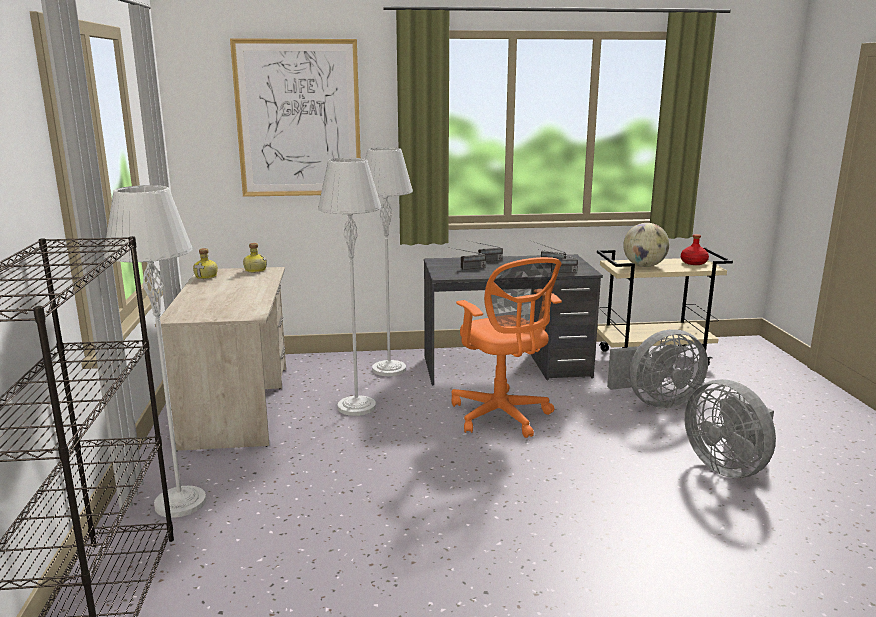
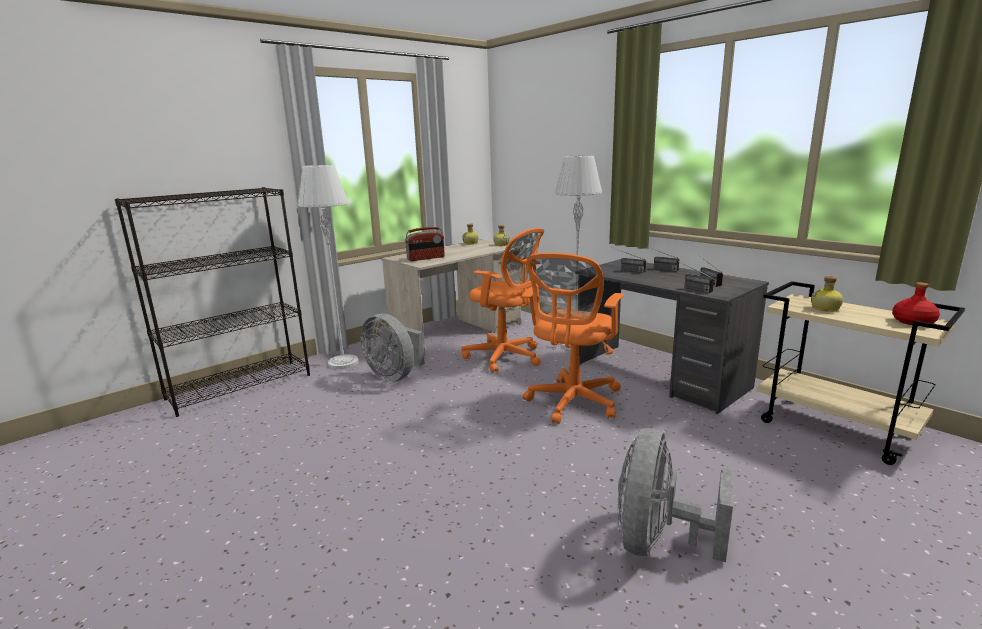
camera: 55 degrees right, 0 degrees up
(227, 308) = (426, 258): none -> radio
(298, 119) = (557, 134): picture -> none
(357, 407) = (506, 357): grey floor lamp -> orange office chair
(644, 266) = (826, 309): globe -> bottle
(656, 402) = (731, 459): grey fan -> grey fan (395, 376)

